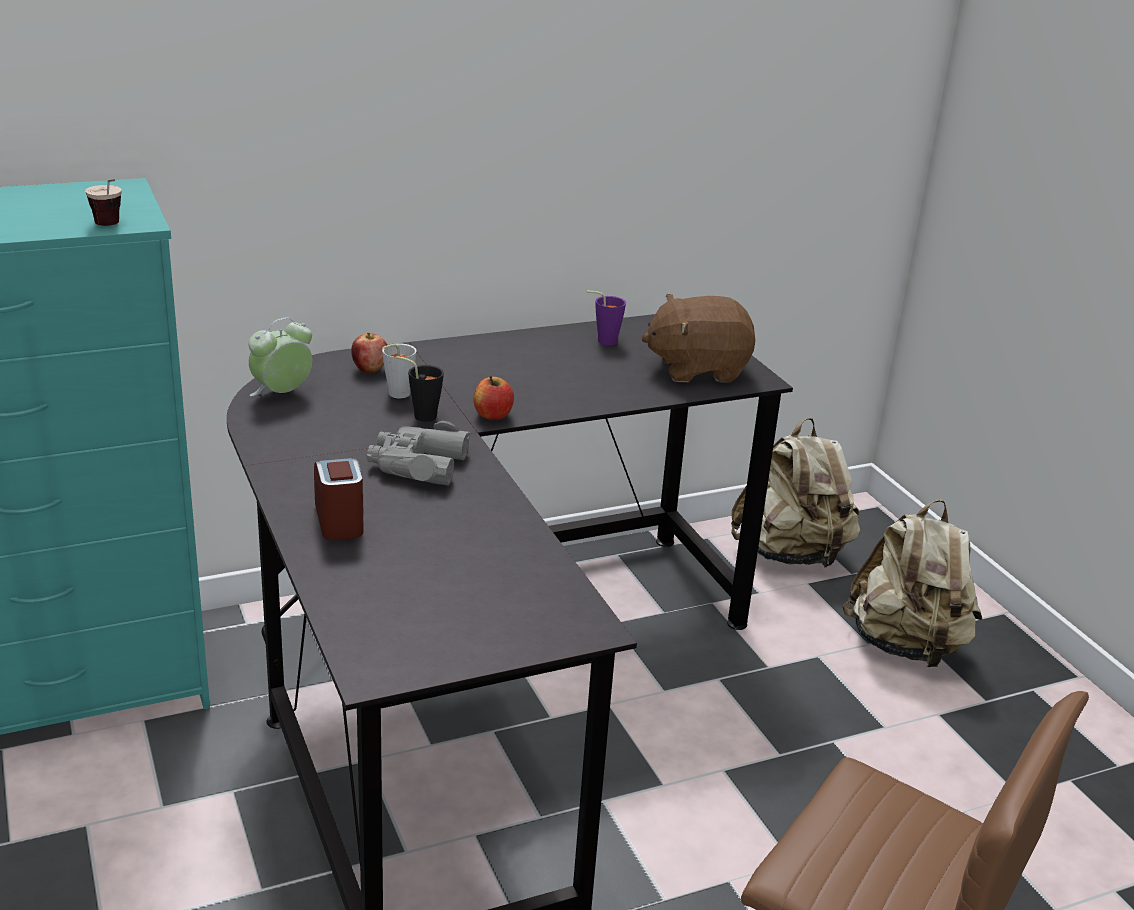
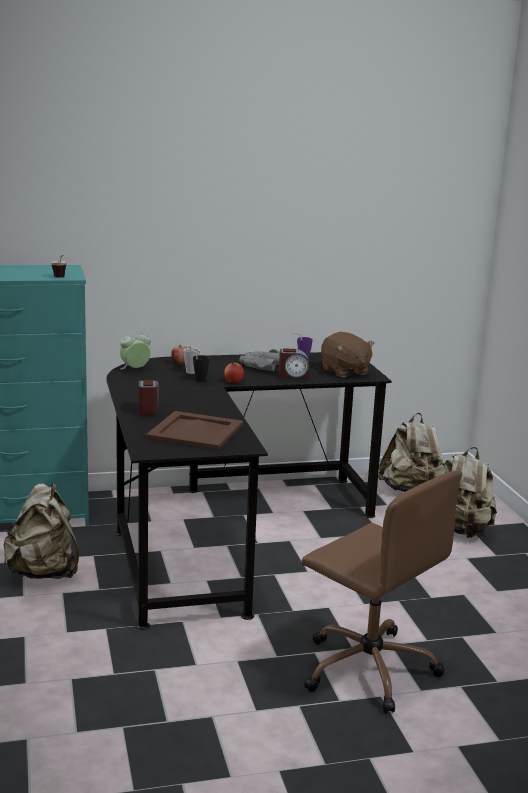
camera: 10 degrees right, 10 degrees down
(137, 855) = (44, 573): none -> beige backpack
(417, 465) = (190, 395): grey binoculars -> grey binoculars (260, 365)
(459, 583) = (194, 431): none -> brown tray
(604, 388) = (293, 375): none -> alarm clock
(697, 369) = (345, 371): brown plush toy -> brown plush toy turned 120 degrees counterclockwise

